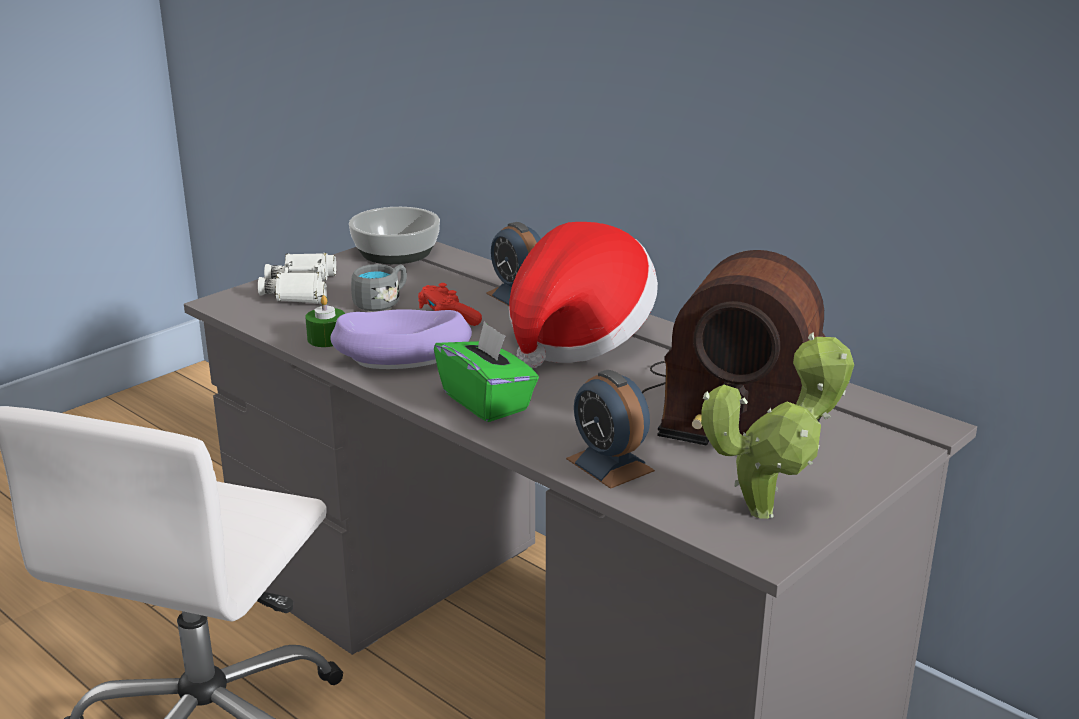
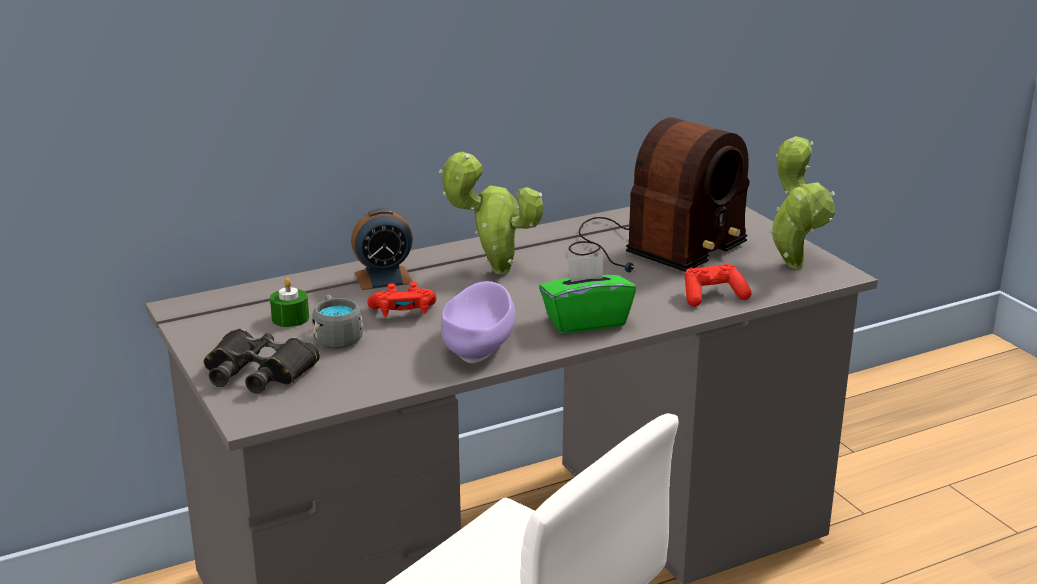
camera: 70 degrees left, 0 degrees up
(301, 289) = (258, 372): white binoculars -> black binoculars
(327, 339) = (402, 371): green candle -> green candle (290, 318)
(395, 252) = (208, 315): bowl -> none
(577, 339) = (494, 271): hat -> potted plant
(610, 465) = (712, 296): alarm clock -> red game controller

